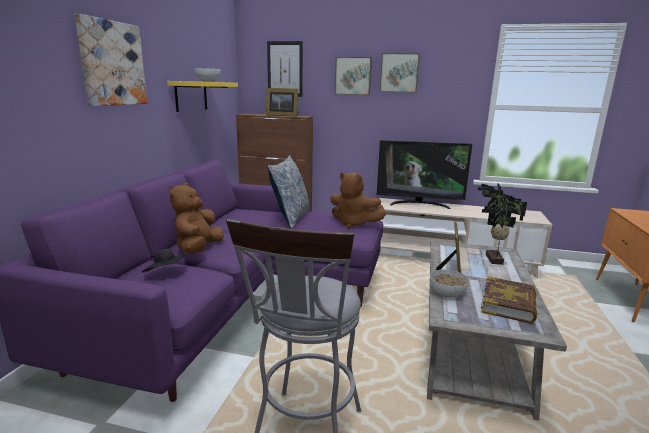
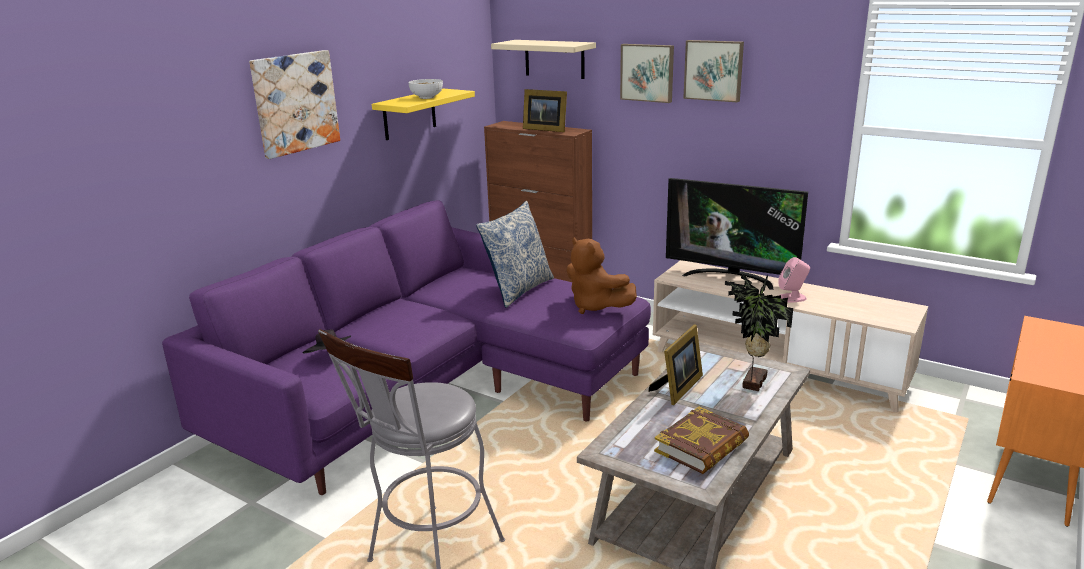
camera: 20 degrees right, 5 degrees up
(198, 249) = (379, 328): brown plush toy -> none
(285, 69) = (554, 59): picture -> beige shelf
(447, 293) = (637, 421): bowl -> none
(465, 212) = (792, 298): none -> pink speaker

